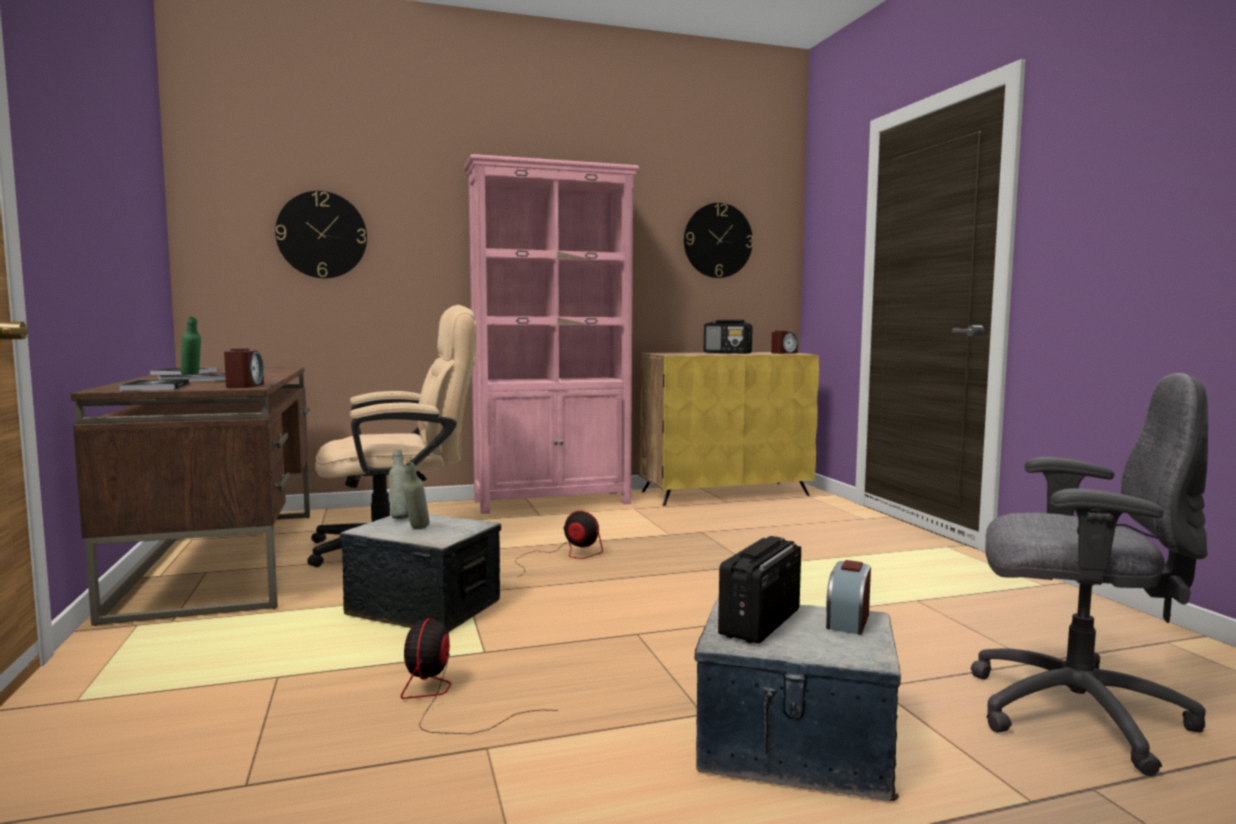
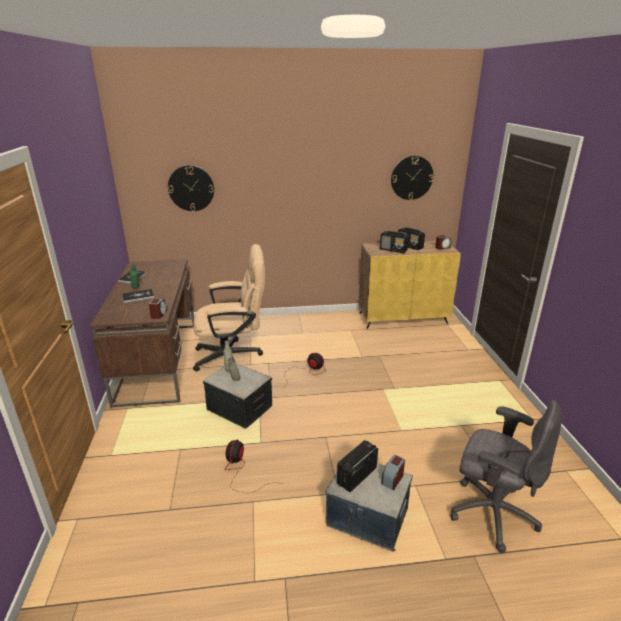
camera: 10 degrees right, 20 degrees up
(156, 387) = (122, 314): book -> none
(553, 502) = (312, 320): pink bookcase -> none
(701, 354) = (393, 250): none -> radio

